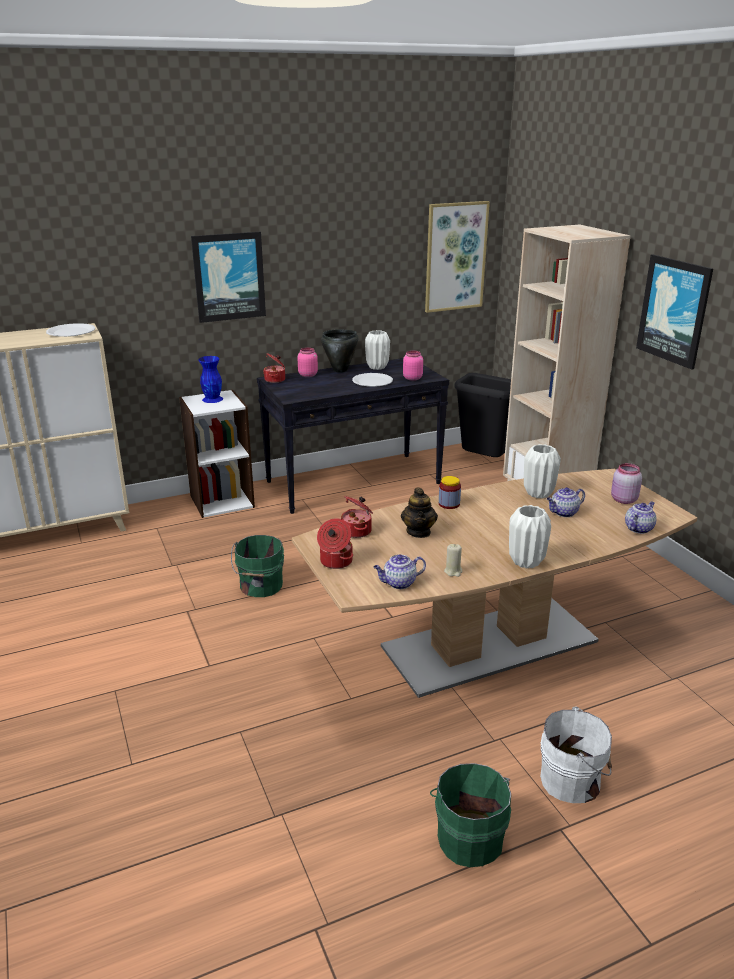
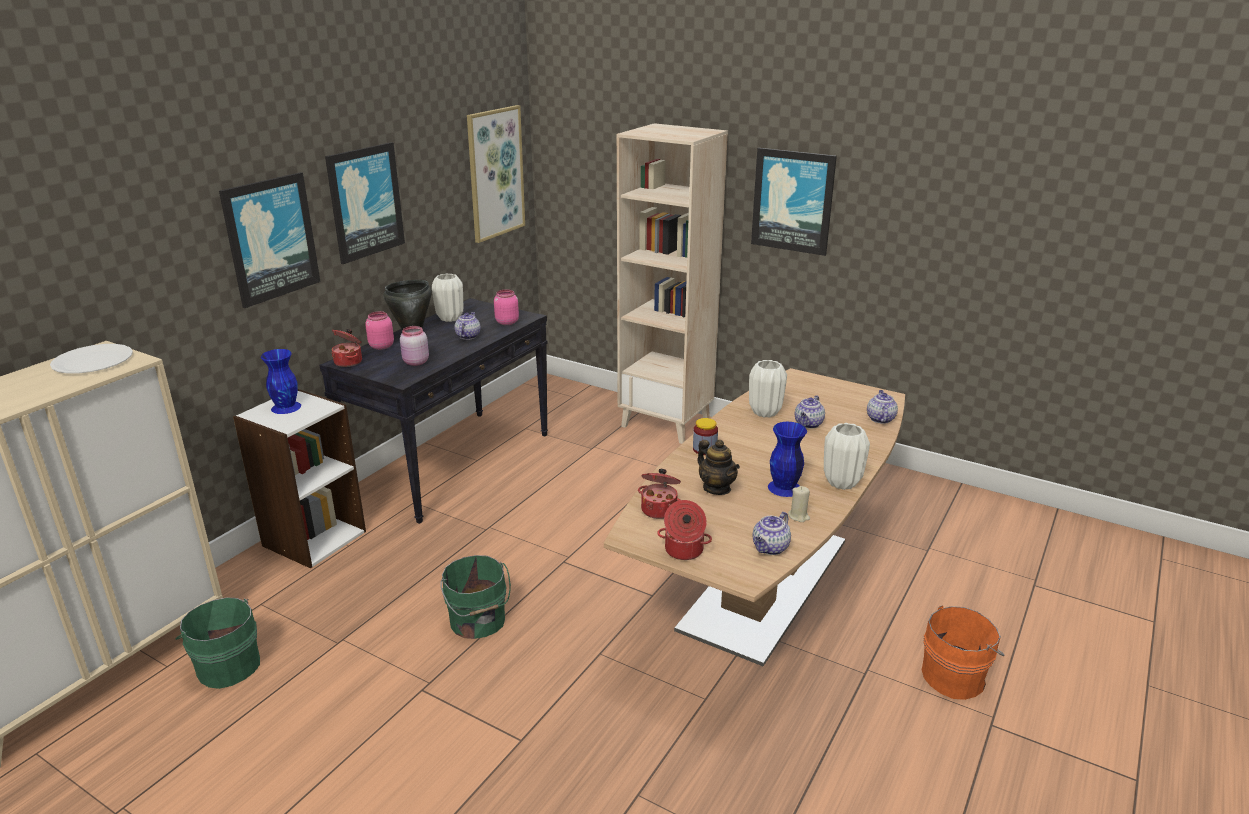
camera: 35 degrees left, 0 degrees up
(316, 262) = (365, 202): none -> picture
(372, 381) = (468, 336): white plate -> teapot
(469, 836) = (939, 773): green bucket -> green bucket (227, 665)
(471, 549) = (784, 488): none -> blue vase
(484, 461) = (565, 398): black trash can -> none
(573, 780) = (955, 676): white bucket -> orange bucket
(623, 500) = (835, 396): pink jar -> pink jar (415, 362)

